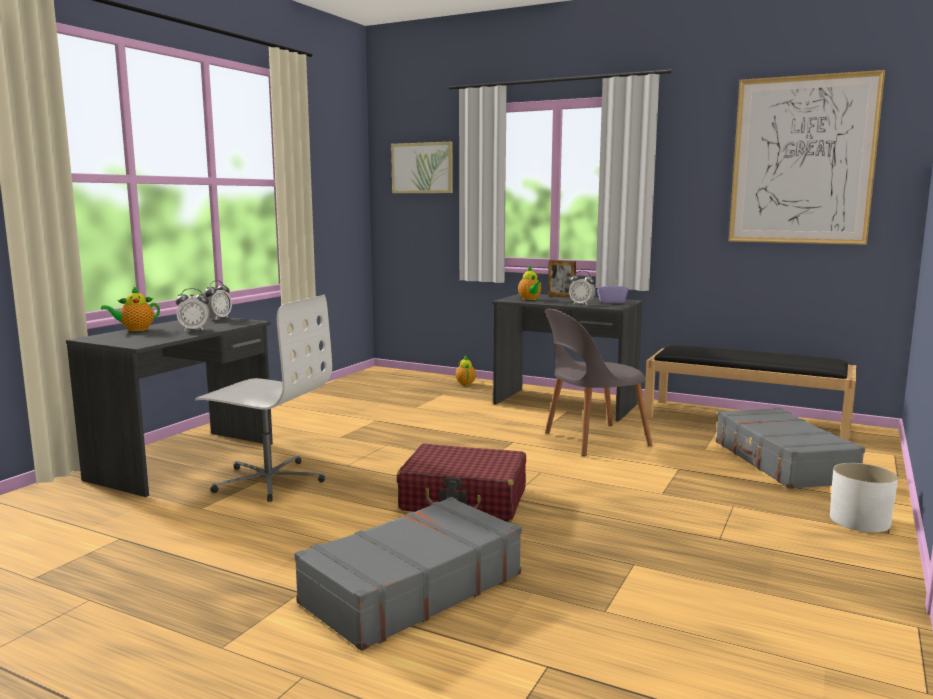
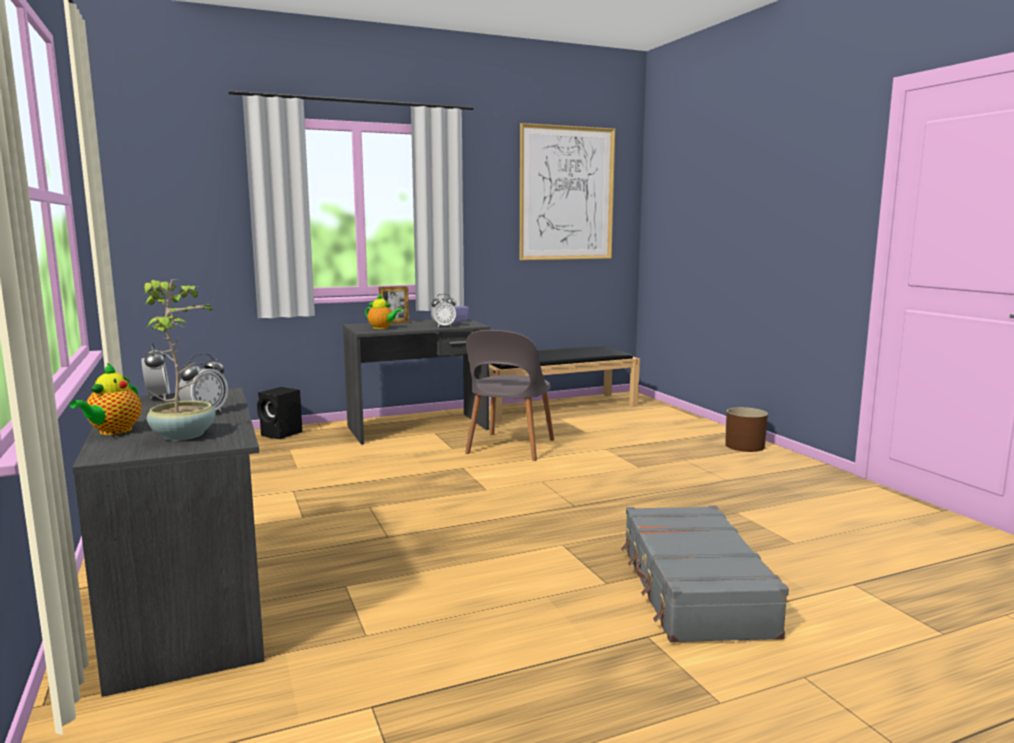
camera: 50 degrees left, 0 degrees up
(143, 337) = (185, 435): none -> potted plant
(269, 480) = (354, 580): white office chair -> none
(422, 168) = (184, 186): picture -> none
(464, 500) = (553, 520): red suitcase -> none
(465, 383) = (282, 434): teapot -> black speaker
(781, 462) = (639, 427): grey suitcase -> none
(859, 521) = (744, 446): white planter -> brown planter

